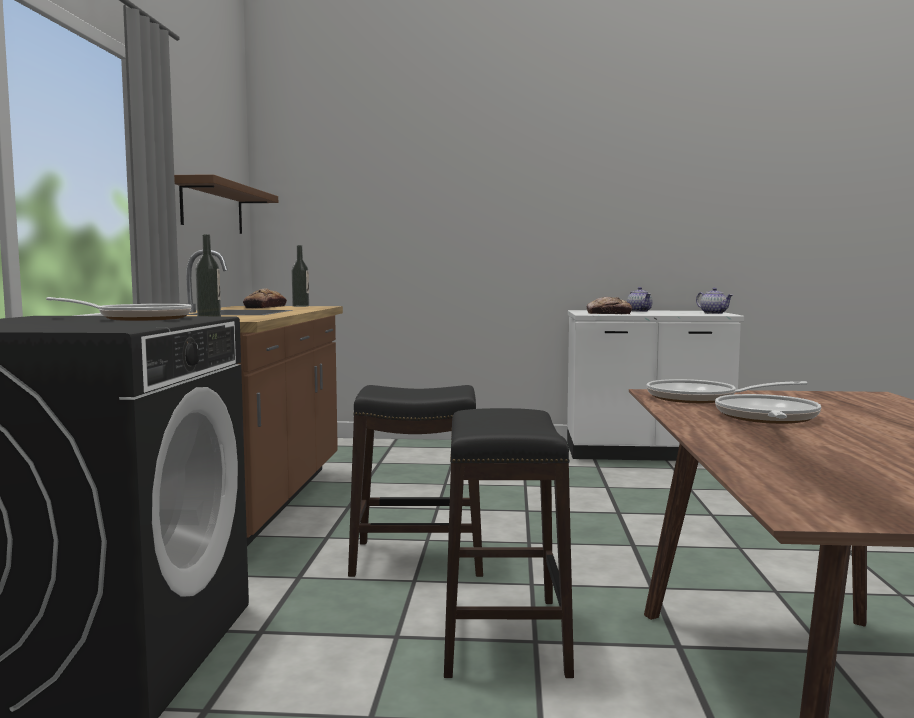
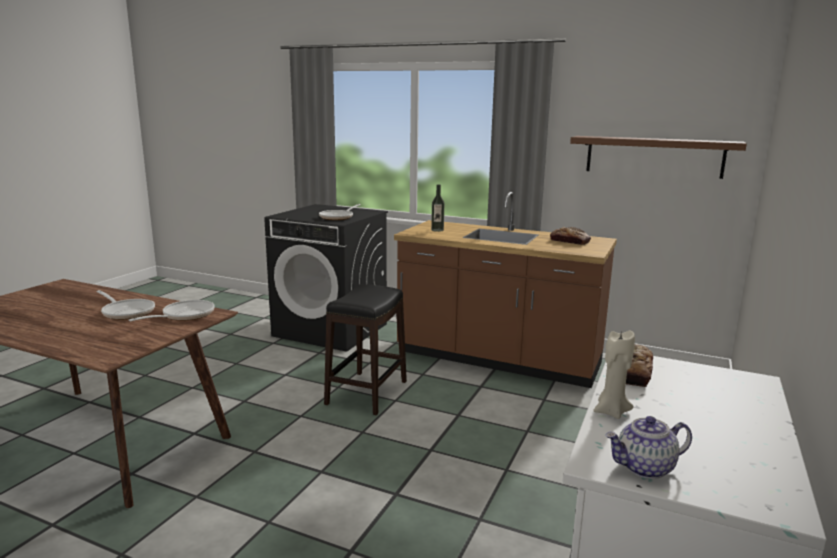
camera: 110 degrees right, 10 degrees up
(300, 306) = (594, 248): bottle -> none
(504, 635) = (257, 395): black stool -> none
(639, 311) = (735, 421): teapot -> none
(669, 314) = (611, 411): none -> beige candle

